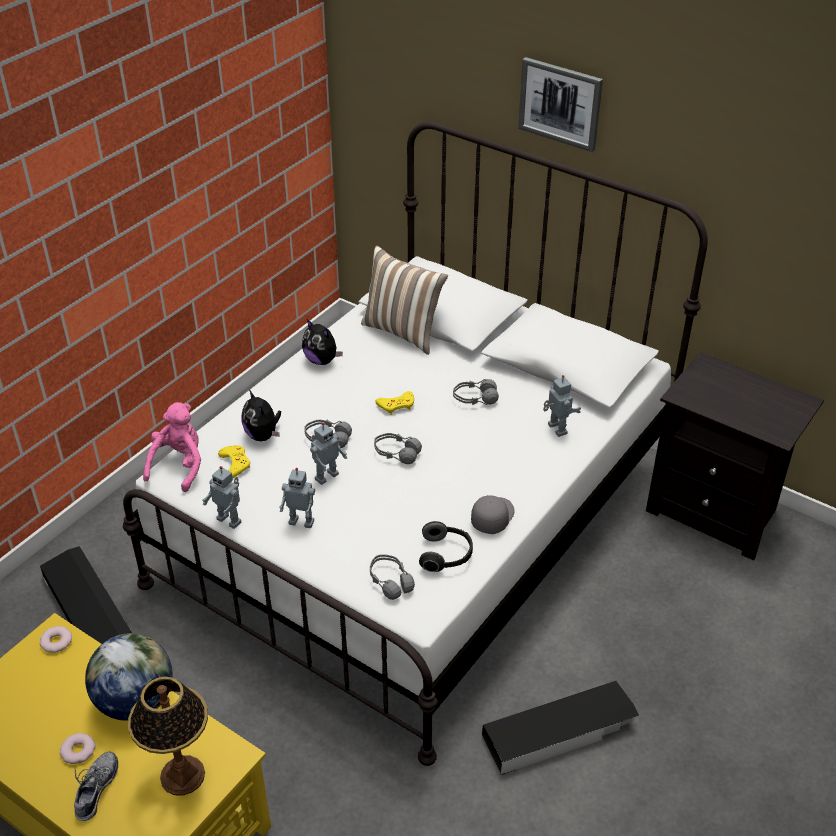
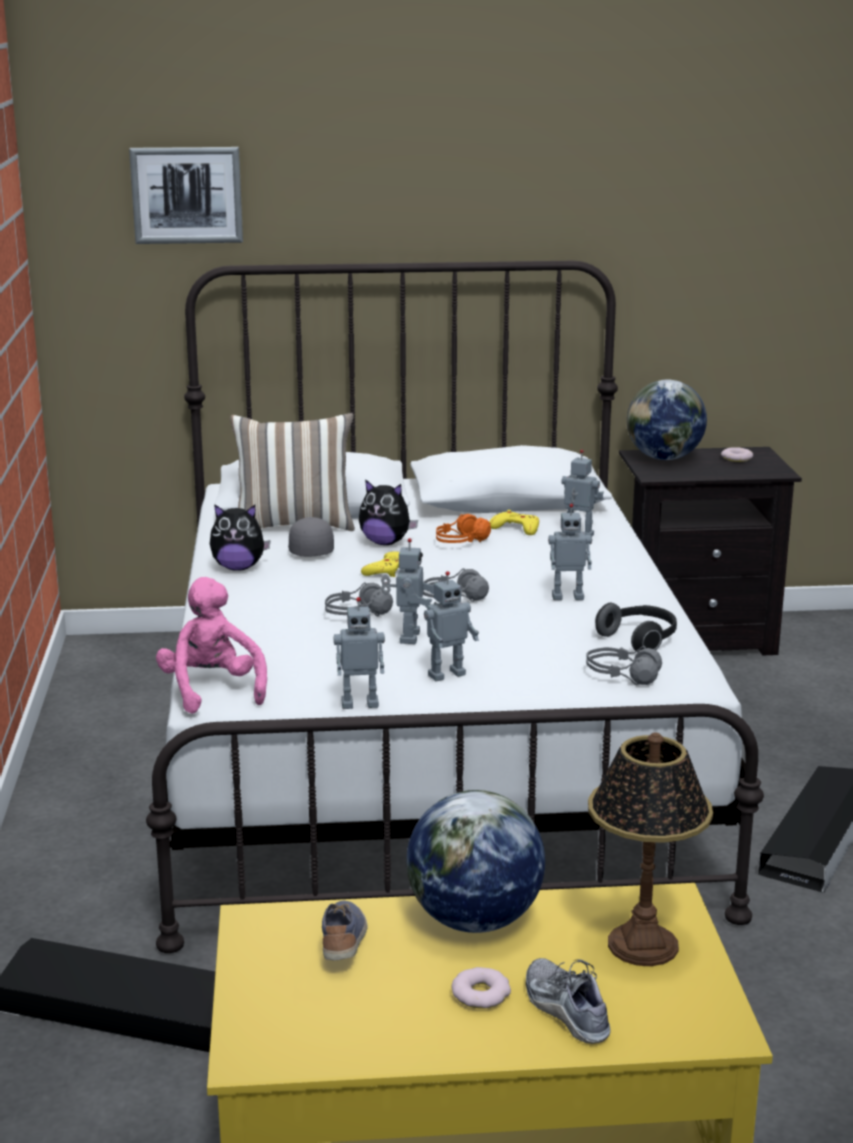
camera: 40 degrees left, 20 degrees down
(56, 641) = (272, 925): donut -> donut (736, 458)
(69, 675) = (344, 942): none -> shoe
(235, 463) = (281, 665): yellow game controller -> yellow game controller (516, 528)
(263, 435) = (274, 636): plush toy -> plush toy (386, 543)
(463, 489) = (567, 596): none -> toy robot
(475, 399) = (461, 542): grey headphones -> orange headphones
(492, 517) = (632, 603): grey cap -> grey cap (309, 550)
(560, 103) = (397, 192): picture -> picture (187, 195)
(717, 377) = (664, 458): none -> globe

